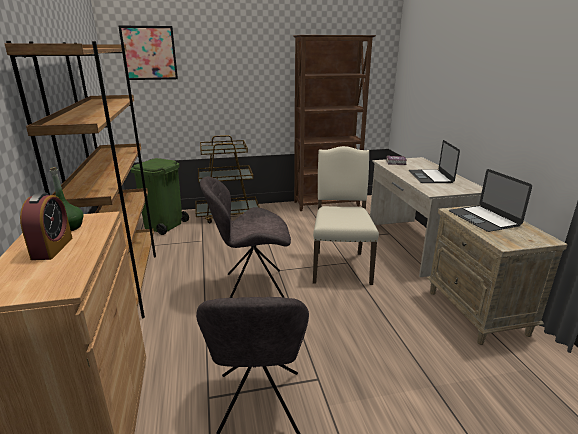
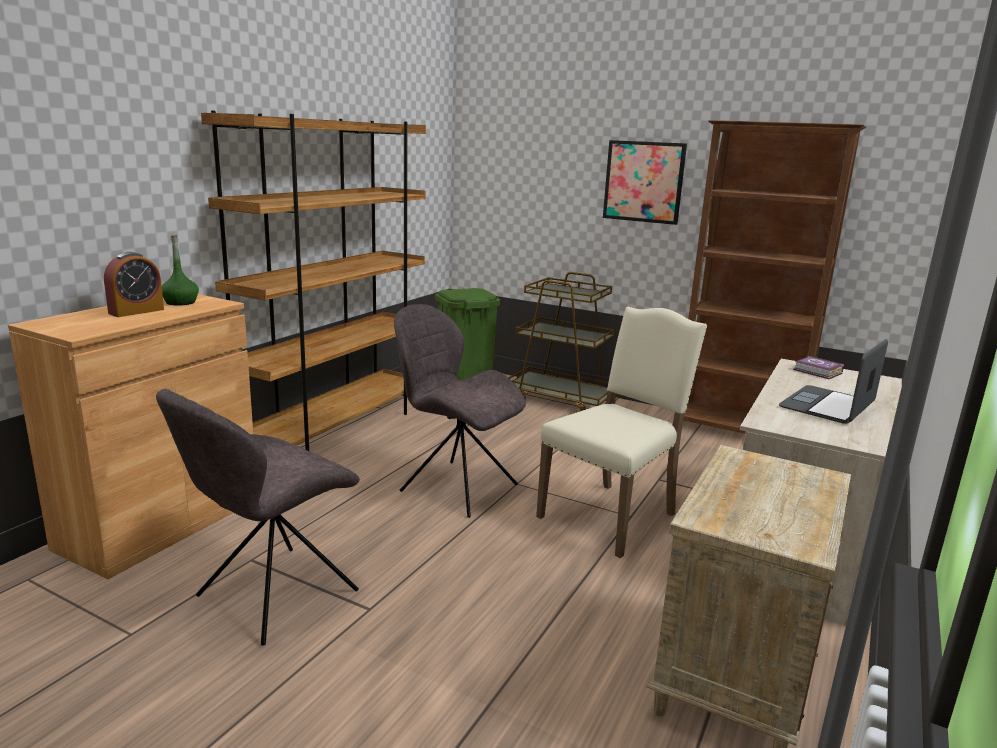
camera: 40 degrees right, 5 degrees down
(149, 53) = (507, 141): picture -> picture (644, 182)
(484, 218) = (766, 482): laptop -> none

